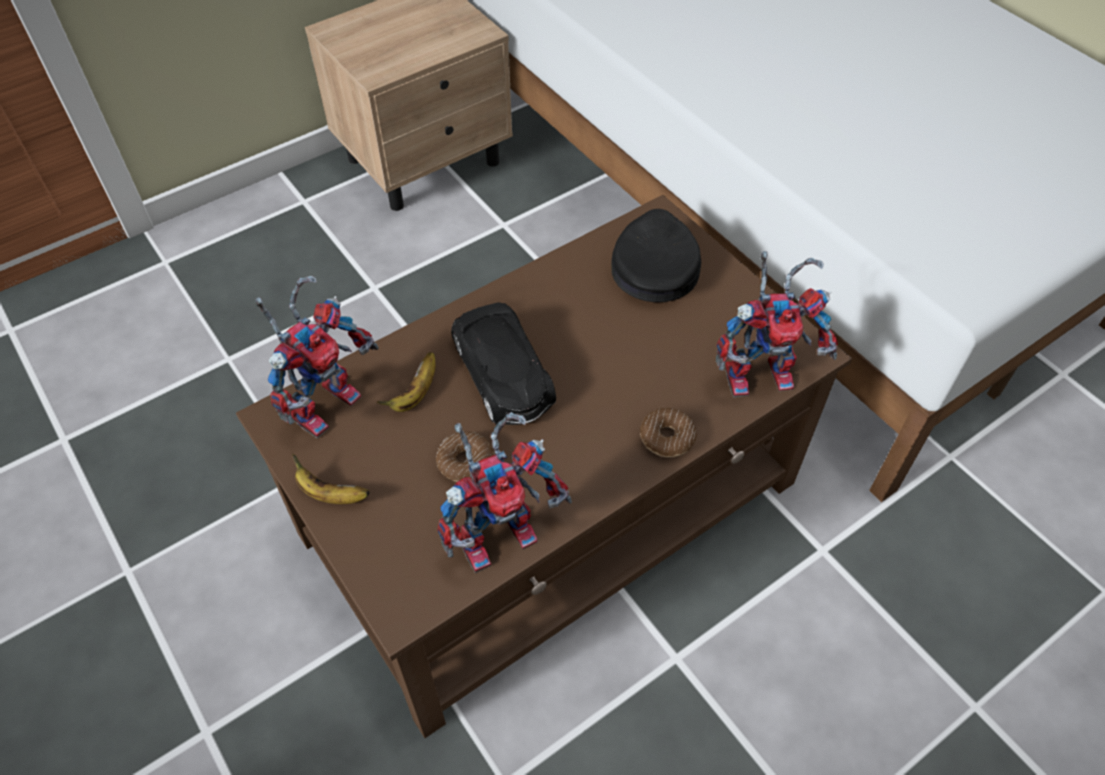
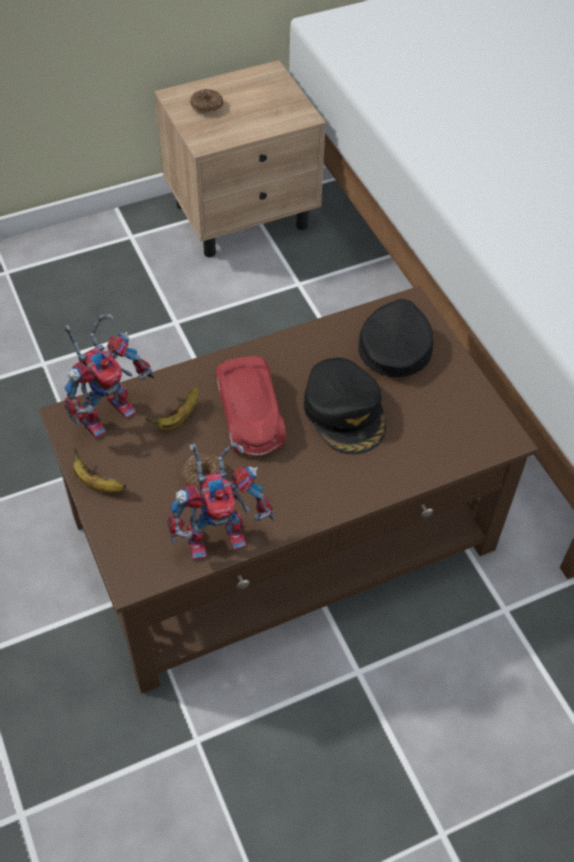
camera: 10 degrees right, 0 degrees up
(503, 375) = (250, 414): black toy car -> red toy car
(617, 353) = (345, 412): none -> black cap
(667, 438) = (367, 486): donut -> donut (206, 106)
(763, 372) = (460, 448): toy robot -> none

